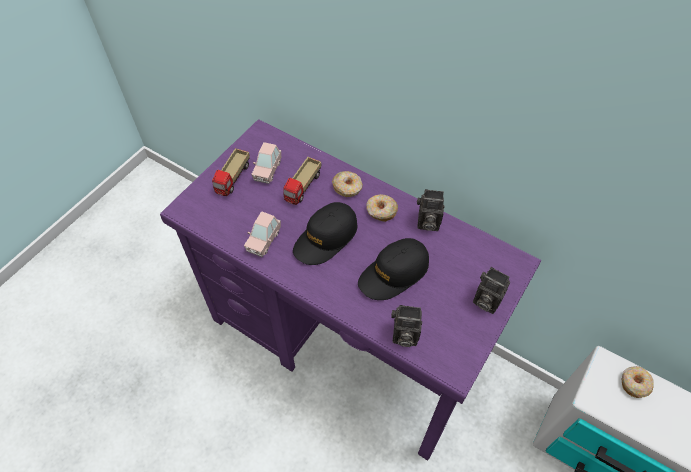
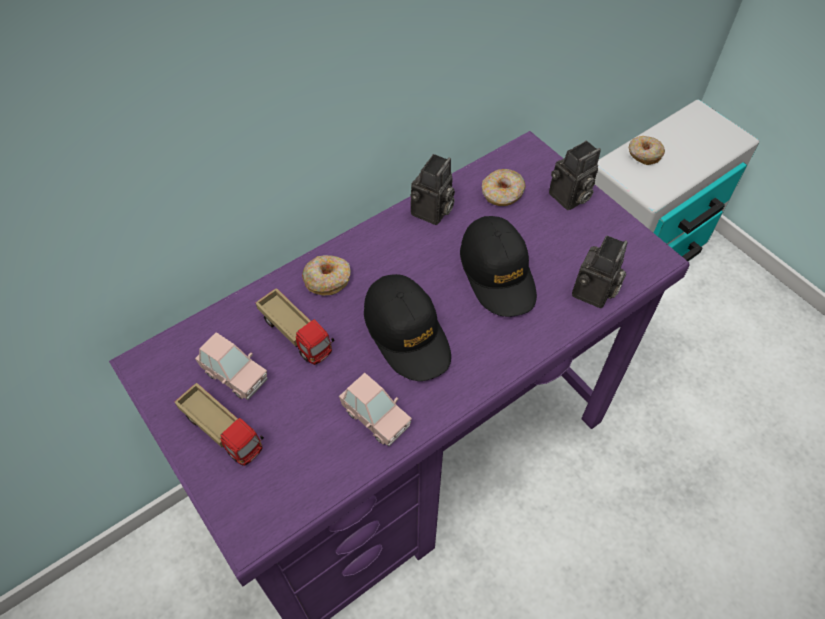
camera: 70 degrees left, 0 degrees up
(381, 211) = (389, 254): donut -> donut (502, 194)

